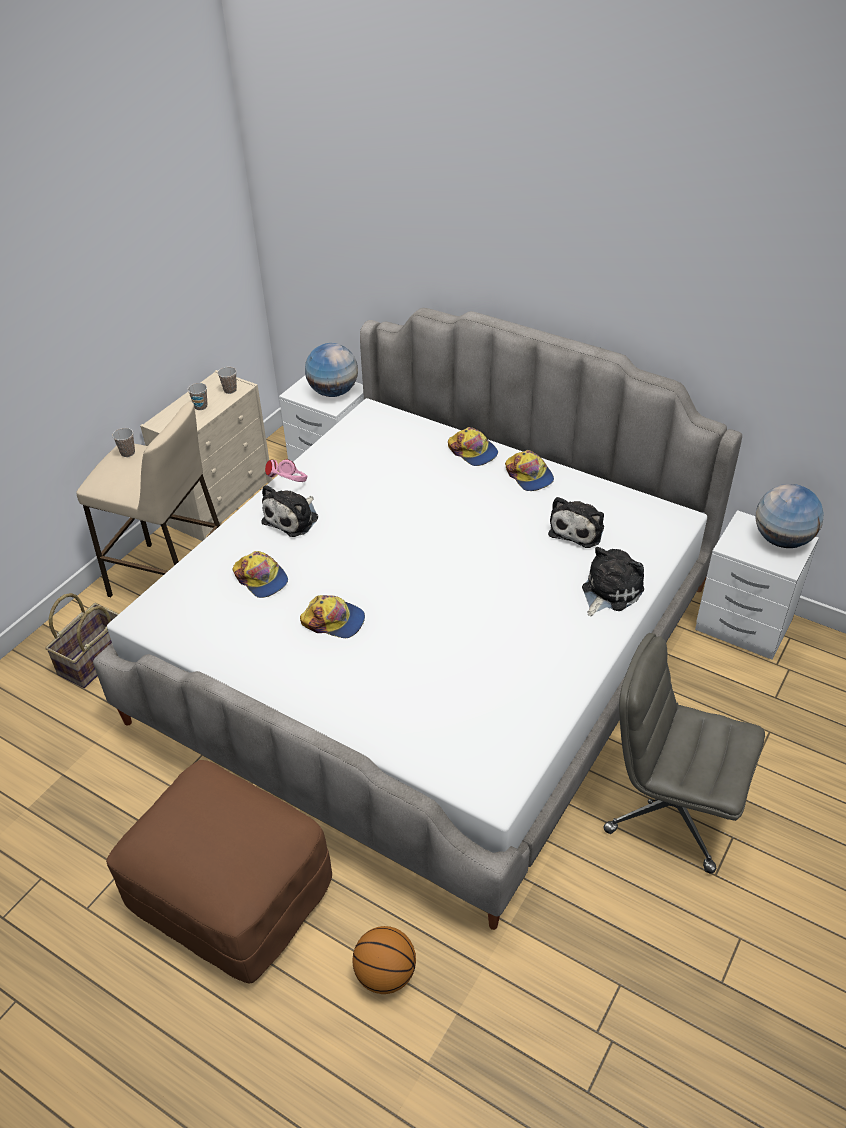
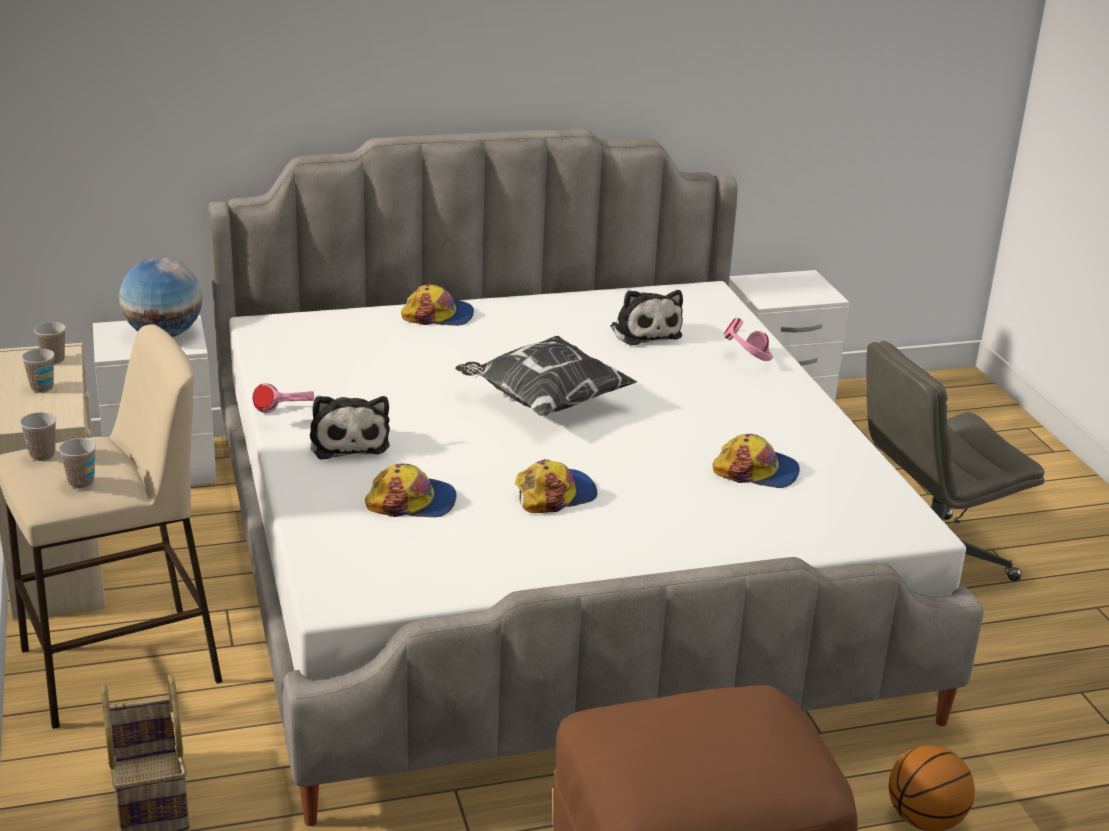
camera: 50 degrees left, 15 degrees down
(118, 479) = (81, 482): none -> cup
(430, 550) = (543, 402): none -> pillow
(529, 475) = (528, 312): cap -> cap (756, 471)
(609, 591) = (748, 360): plush toy -> pink headphones
(782, 540) = (795, 281): globe -> none

